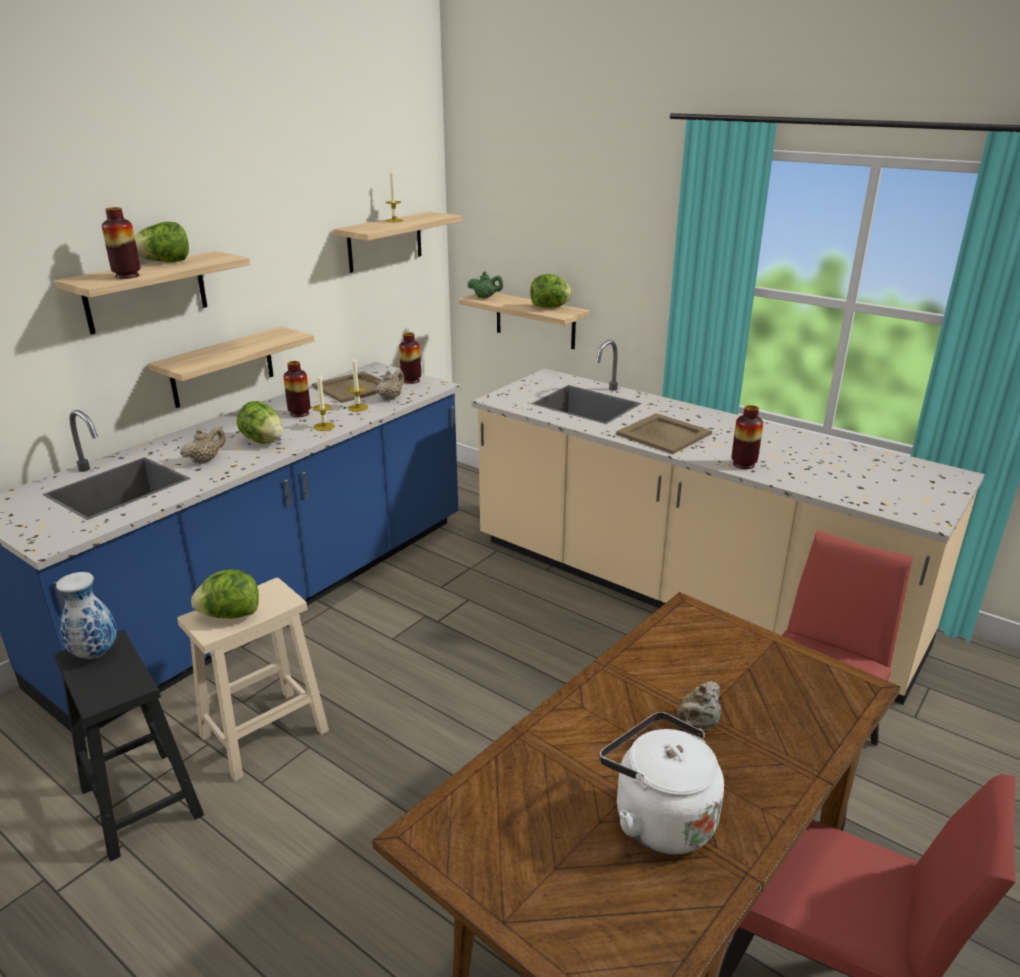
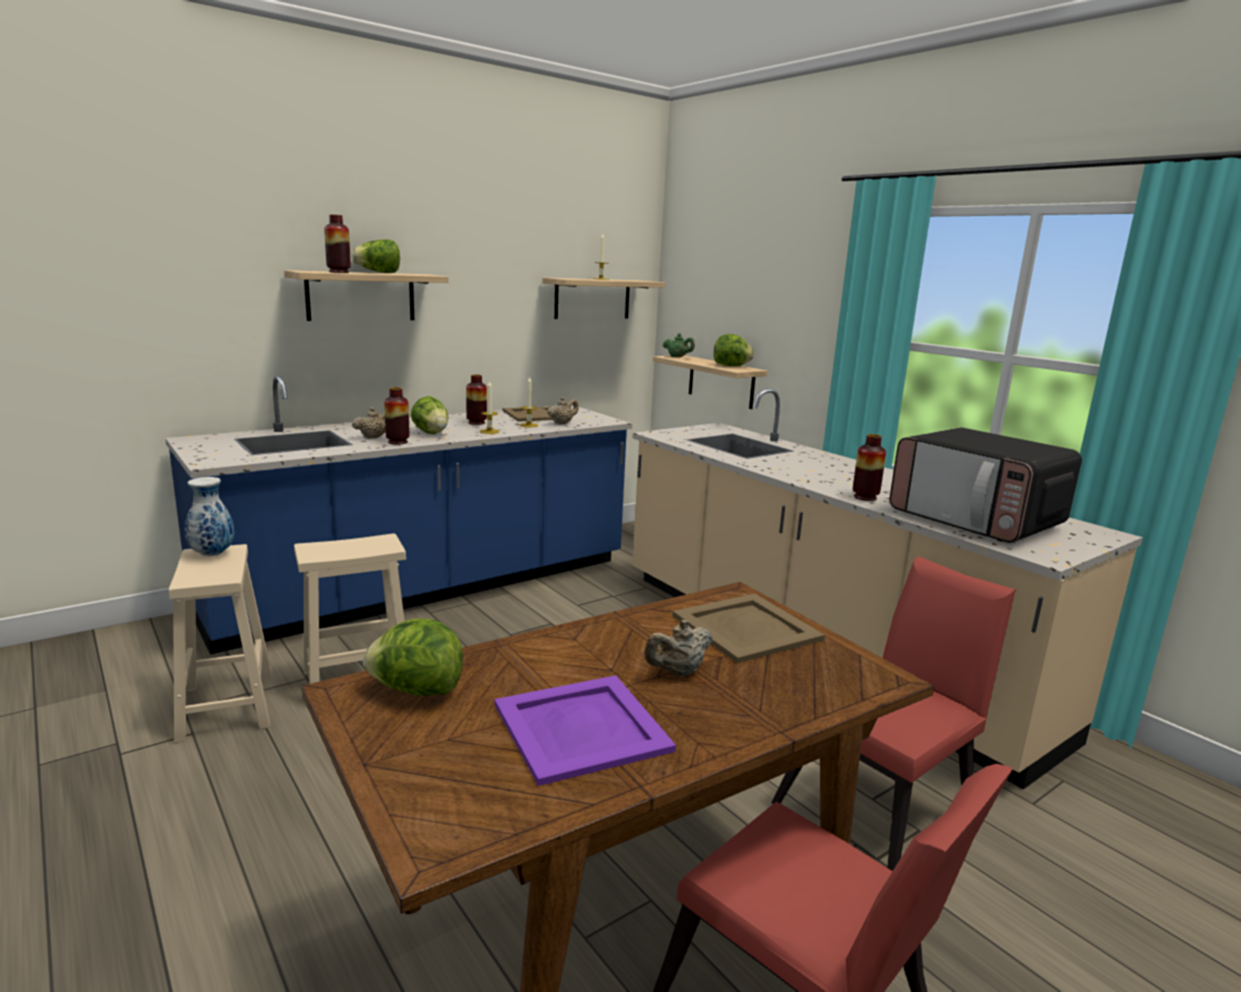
camera: 15 degrees right, 10 degrees down
(140, 800) = (226, 706): black stool -> beige stool
(222, 367) = (421, 375): shelf -> none
(230, 615) = (336, 549): lettuce -> lettuce (416, 690)
(411, 380) = (590, 416): vase -> vase (397, 442)
(658, 817) = (582, 726): white kettle -> purple tray
(664, 434) = (799, 470): beige tray -> beige tray (746, 628)
(850, 479) = (976, 520): none -> microwave

